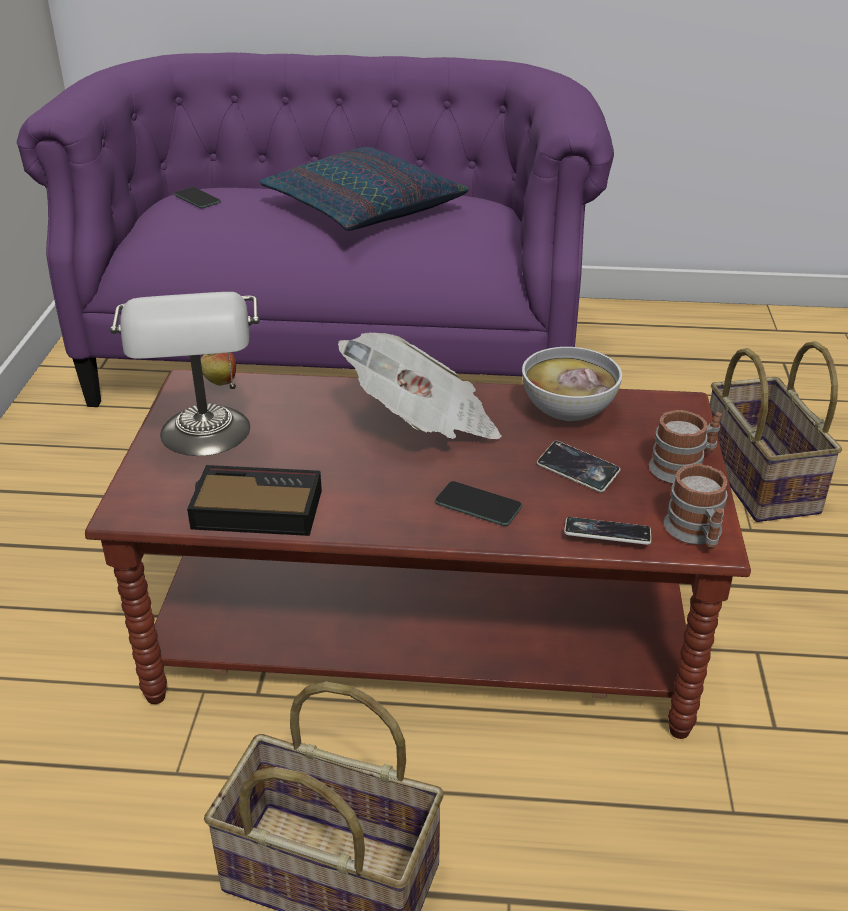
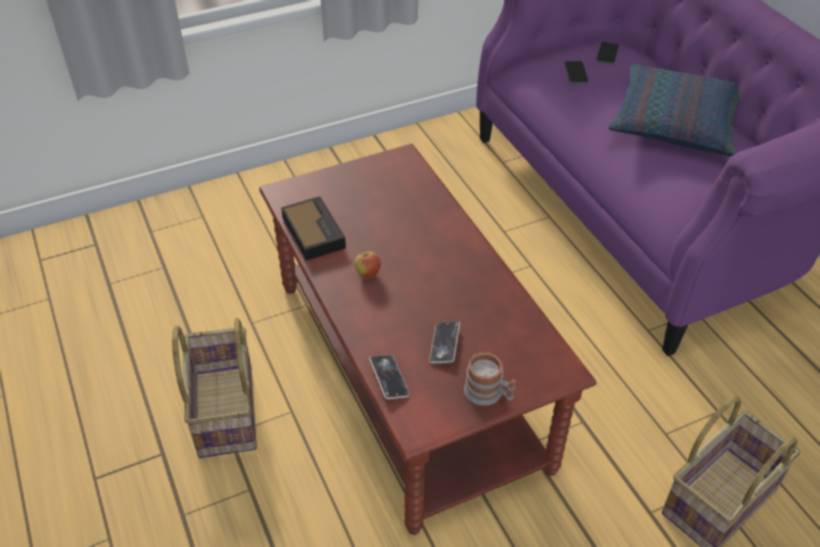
camera: 60 degrees right, 10 degrees up
(207, 441) = (356, 188): white table lamp -> none
(220, 383) = (412, 166): apple -> apple (367, 274)
(423, 423) = (439, 260): newspaper -> none
(478, 505) = (378, 313): phone -> phone (576, 73)
(567, 413) = (505, 318): bowl -> none
(696, 534) = (420, 420): mug -> none

